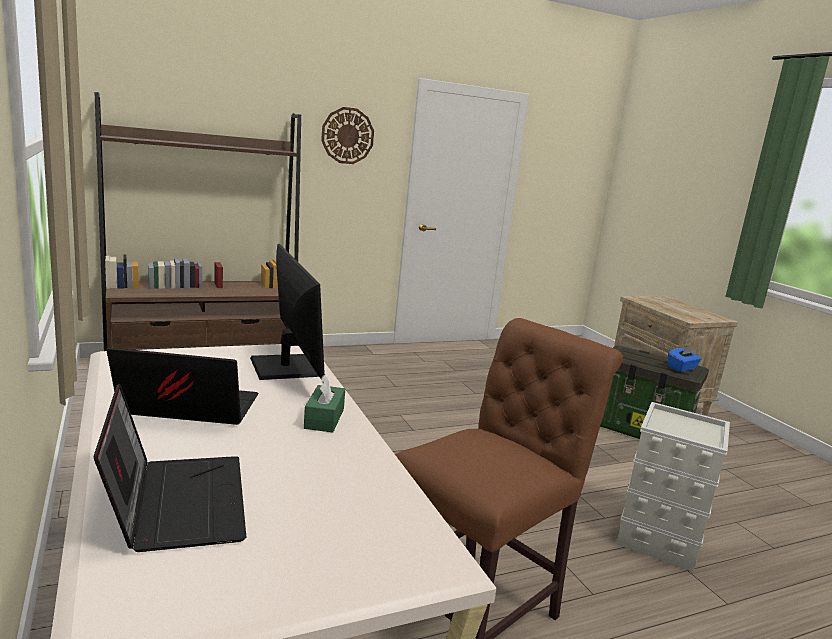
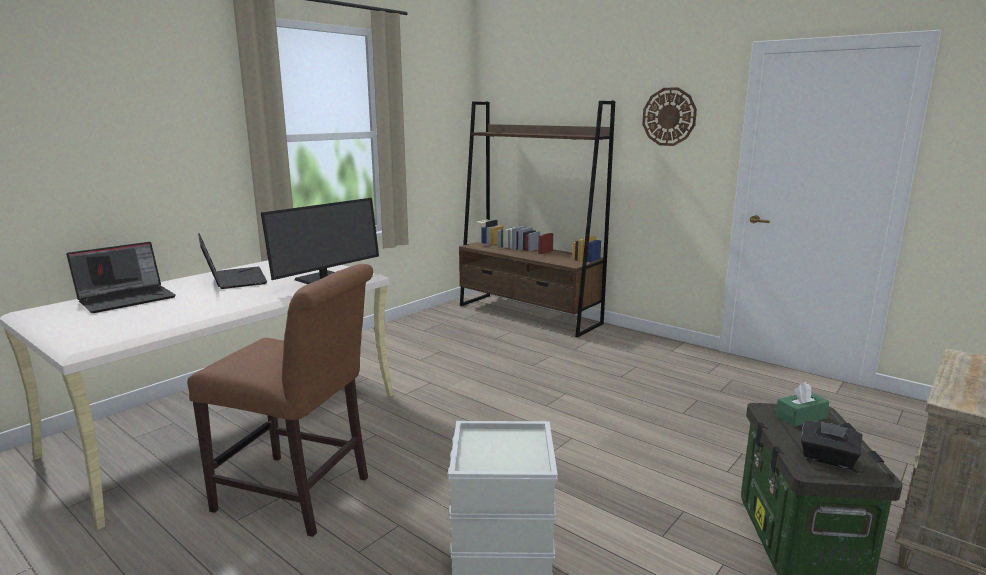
camera: 65 degrees right, 0 degrees up
(324, 418) = (247, 300): green tissue box -> green tissue box (800, 417)
(682, 368) = (827, 458): blue tissue box -> black tissue box

